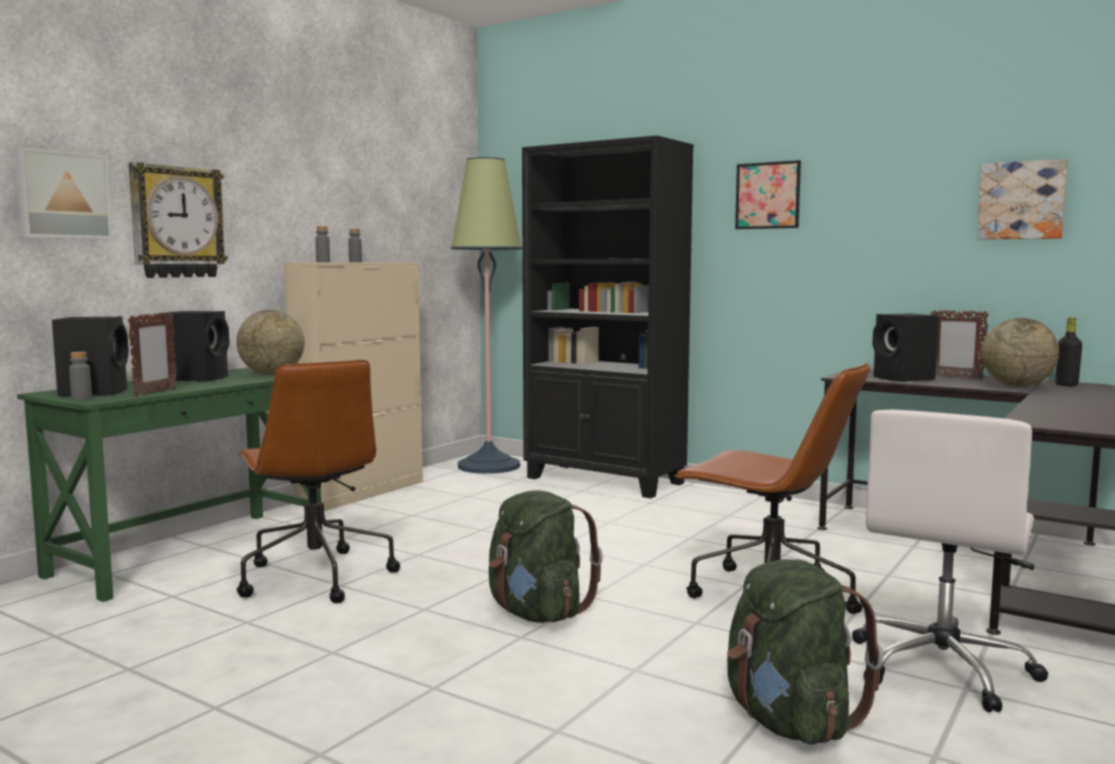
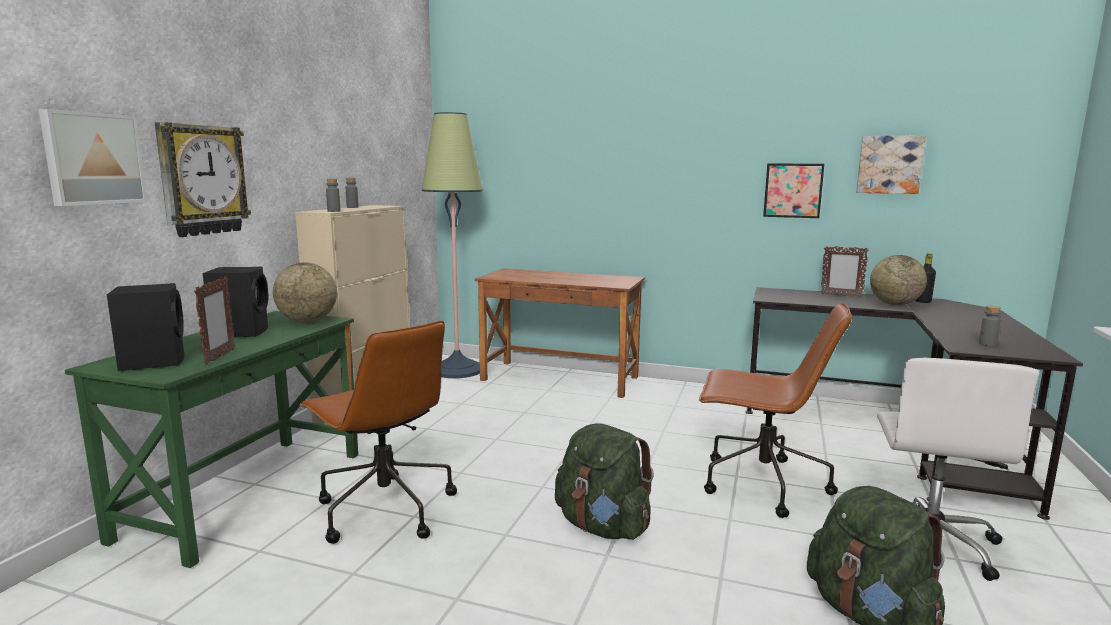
camera: 15 degrees left, 5 degrees up
(81, 399) = (149, 374): grey bottle -> grey bottle (987, 344)
(605, 481) = (560, 378): black bookcase -> brown desk
(767, 195) = (691, 153): picture -> picture (793, 190)
(904, 379) = (811, 299): black speaker -> none

